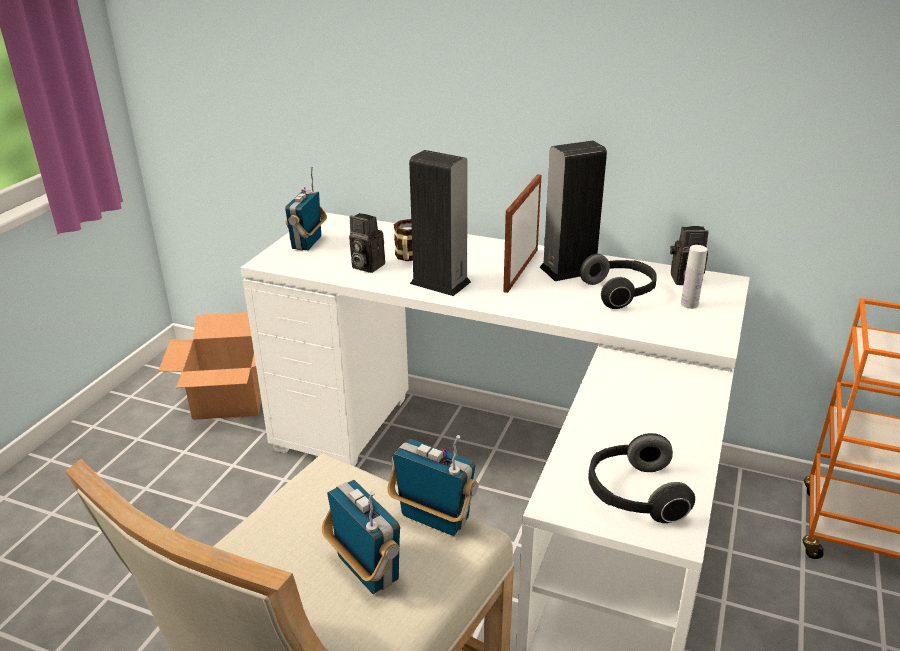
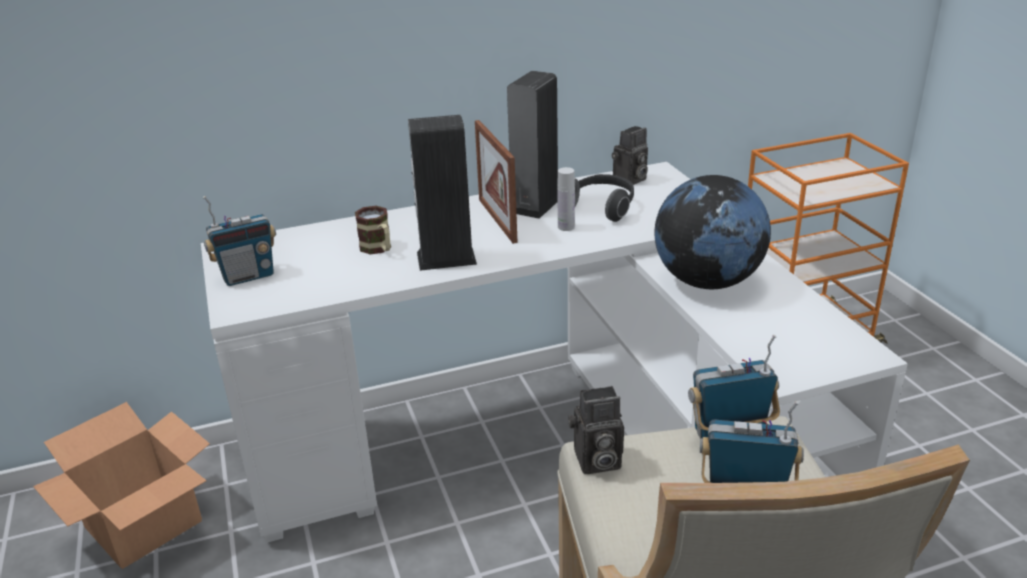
camera: 40 degrees left, 0 degrees up
(308, 243) = (248, 276): radio -> radio turned 90 degrees counterclockwise
(365, 266) = (349, 272): camera -> camera (595, 462)
(628, 395) = (707, 281): none -> globe
(633, 495) = (813, 345): headphones -> none
(689, 304) = (660, 196): white bottle -> white bottle (566, 227)

